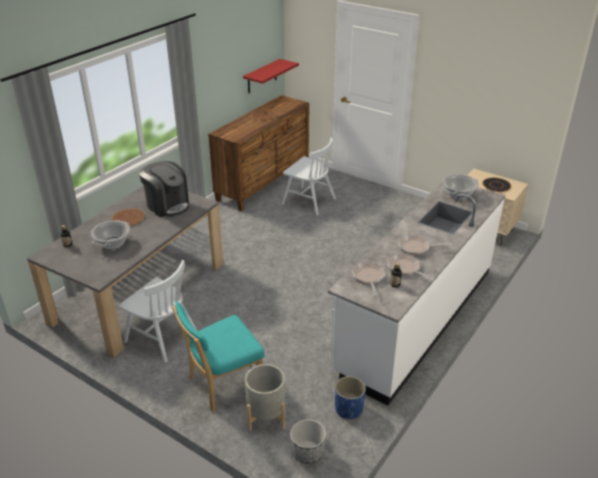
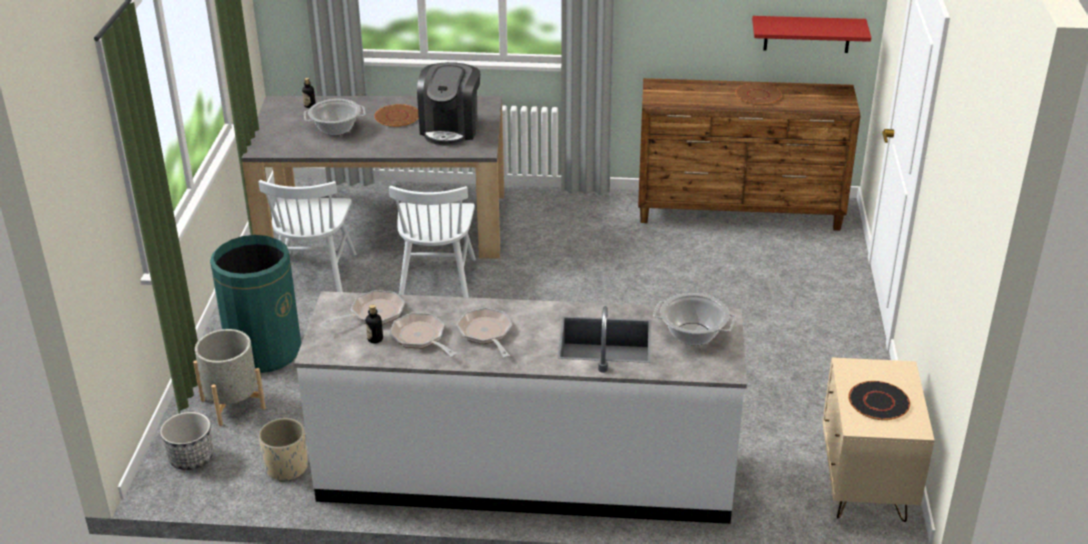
camera: 60 degrees right, 0 degrees up
(223, 385) = (264, 351): turquoise chair -> green trash can
(308, 201) = (738, 270): white chair -> white chair (437, 279)
(348, 409) = (286, 468): blue planter -> beige planter
(405, 269) = (421, 338): frying pan -> frying pan turned 60 degrees counterclockwise

